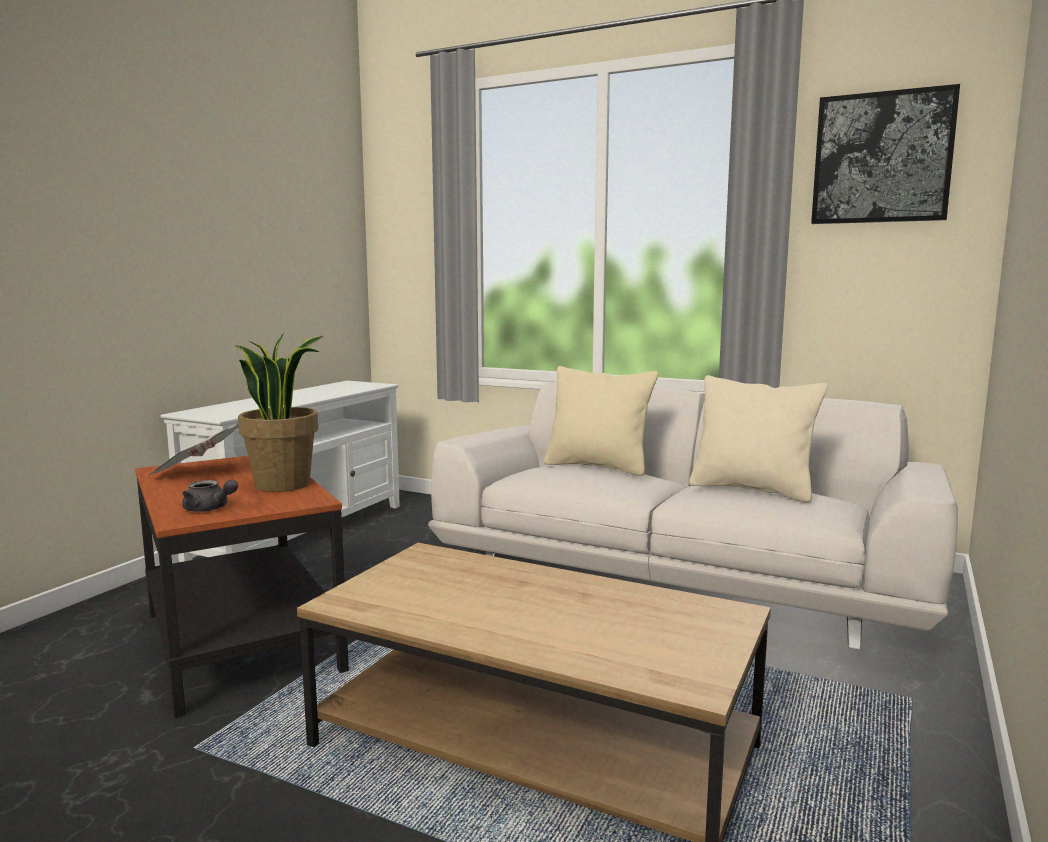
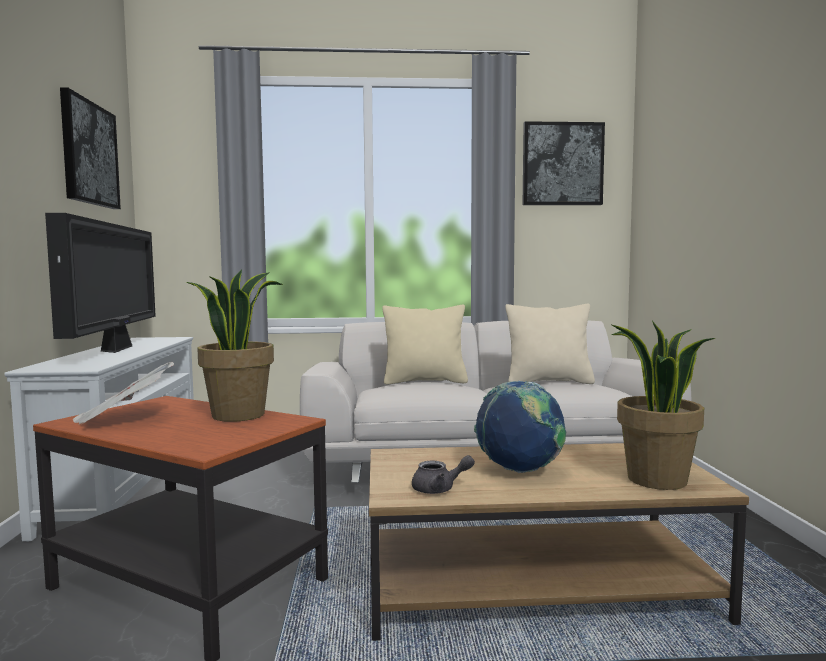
camera: 30 degrees left, 5 degrees down
(209, 509) = (215, 440): grey teapot -> grey teapot (439, 489)
(292, 191) = (89, 153): none -> picture
(298, 395) = (117, 349): none -> television
(511, 604) = (520, 471): none -> globe
(646, 658) = (656, 480): none -> potted plant

